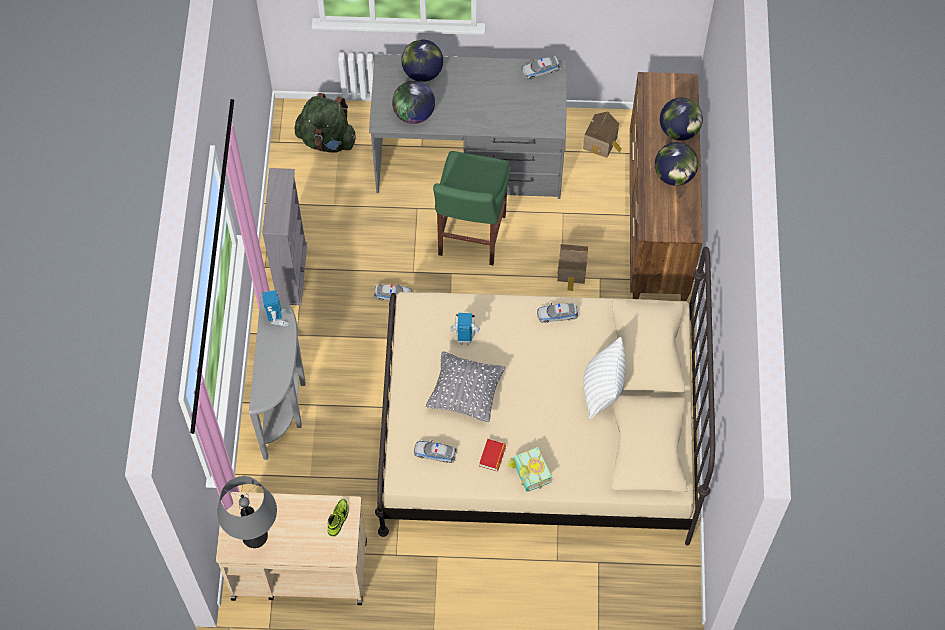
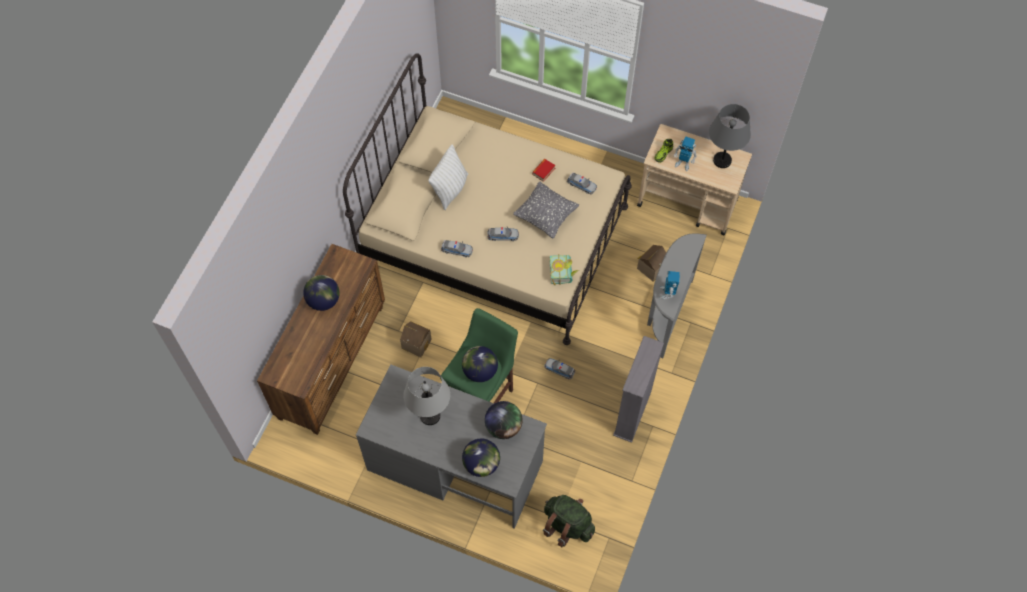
camera: 160 degrees left, 0 degrees up
(465, 338) = (530, 254): toy robot -> toy robot (683, 163)
(497, 100) = (429, 415): none -> grey table lamp
(527, 474) = (525, 153): book -> book (563, 272)
(540, 70) = (382, 432): toy car -> toy car (503, 236)
(601, 143) = (342, 442): toy house -> toy house (650, 267)
(679, 130) = (300, 336): globe -> globe (480, 371)

